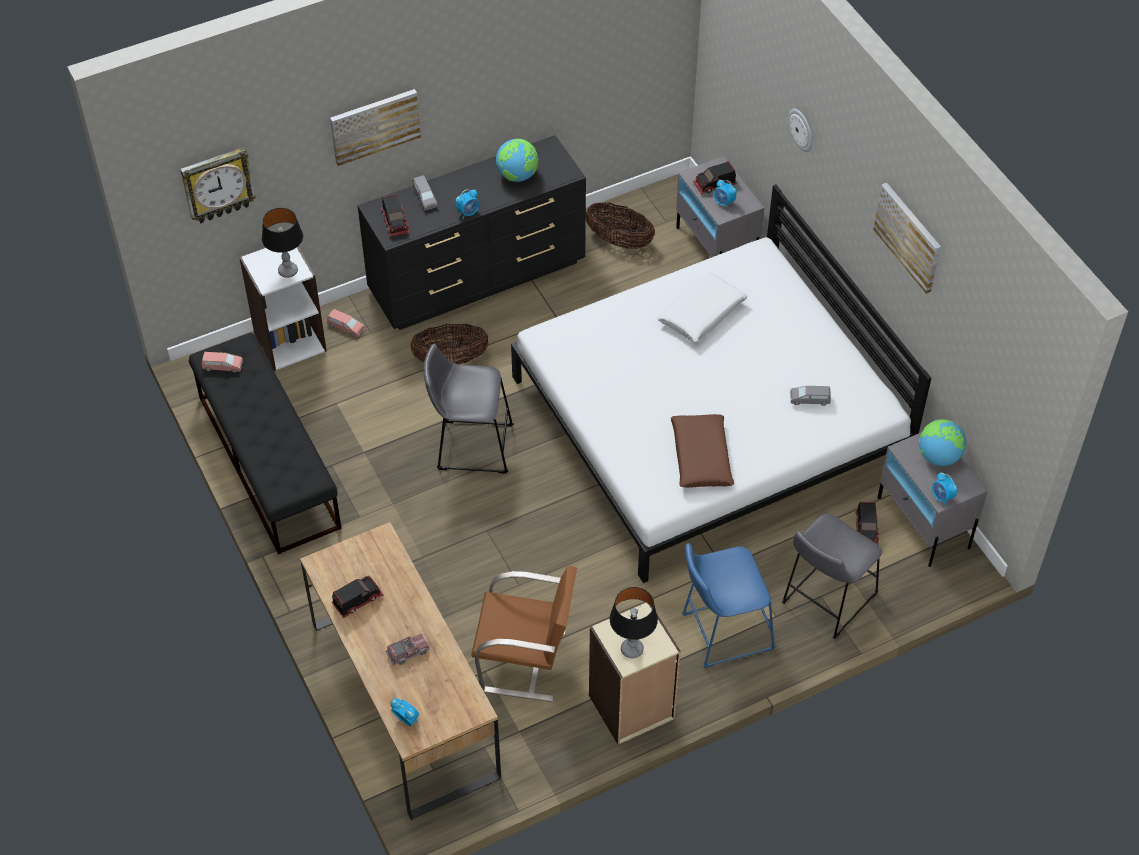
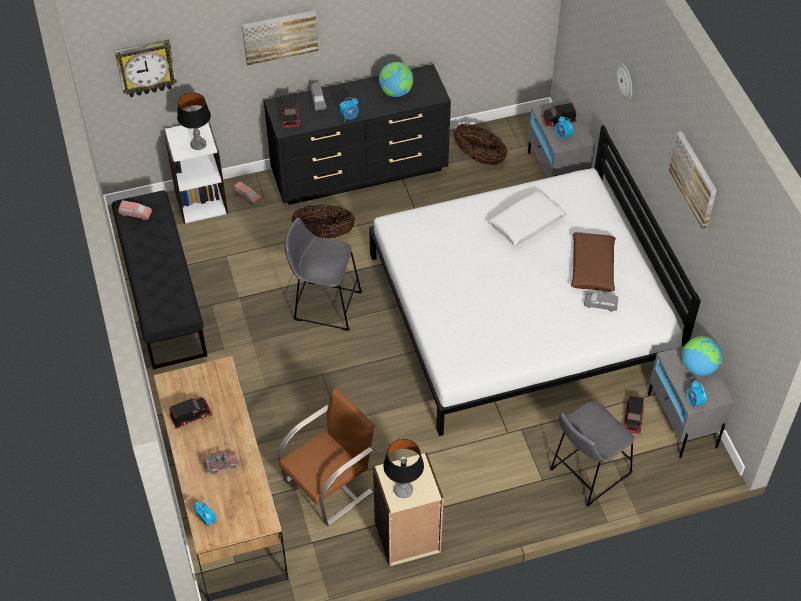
camera: 10 degrees right, 0 degrees up
(526, 661) = (330, 486): brown chair -> brown chair turned 60 degrees counterclockwise
(701, 457) = (500, 339): brown pillow -> brown pillow (592, 267)
(722, 632) = (495, 486): blue stool -> none

